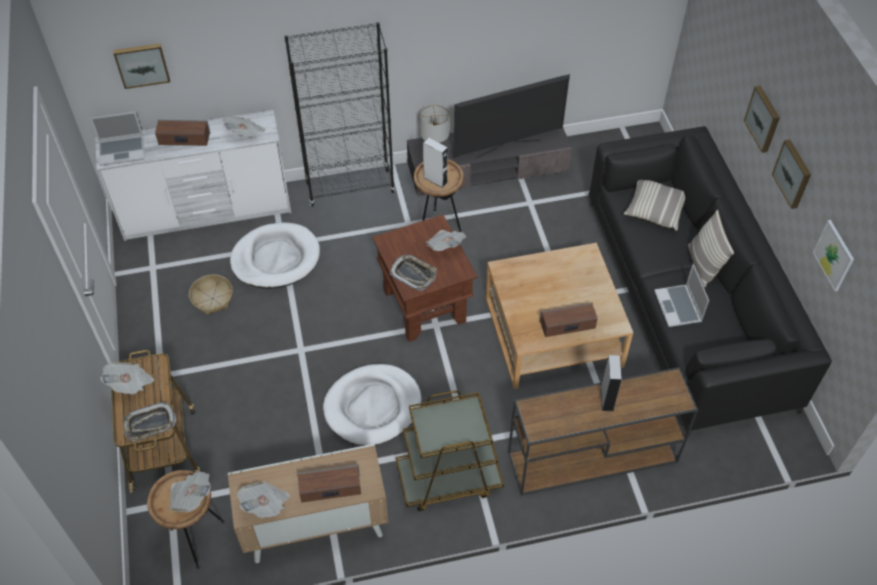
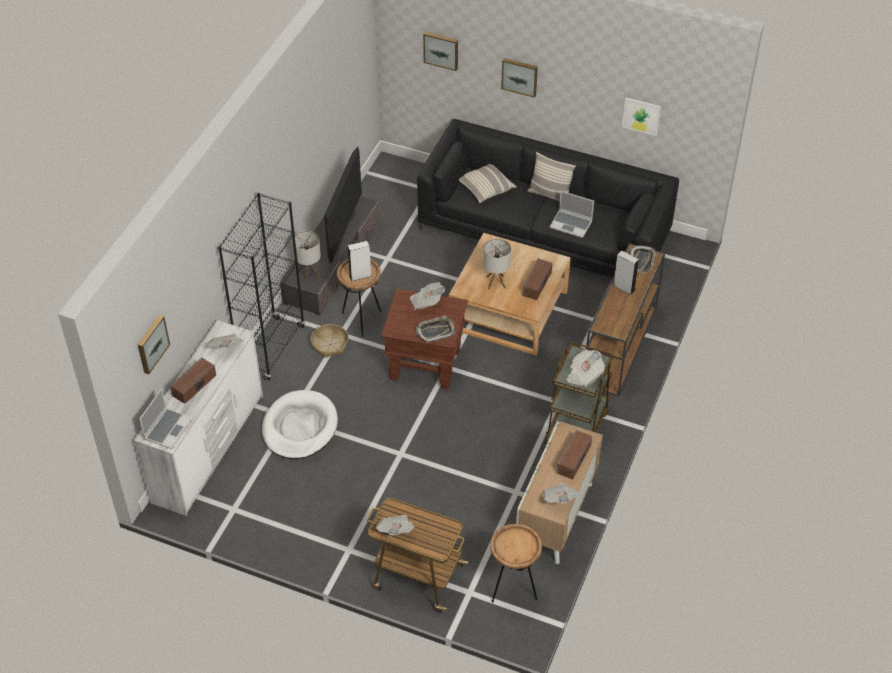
camera: 55 degrees left, 5 degrees down
(150, 424) = (443, 533): tray -> tray (642, 261)
(191, 497) = (520, 538): newspaper -> newspaper (584, 375)
(212, 298) = (303, 484): basket -> basket (330, 344)
(373, 406) = (486, 437): white dog bed -> none
(538, 289) = (495, 282): none -> table lamp
(793, 173) = (572, 92): picture -> picture (441, 50)

